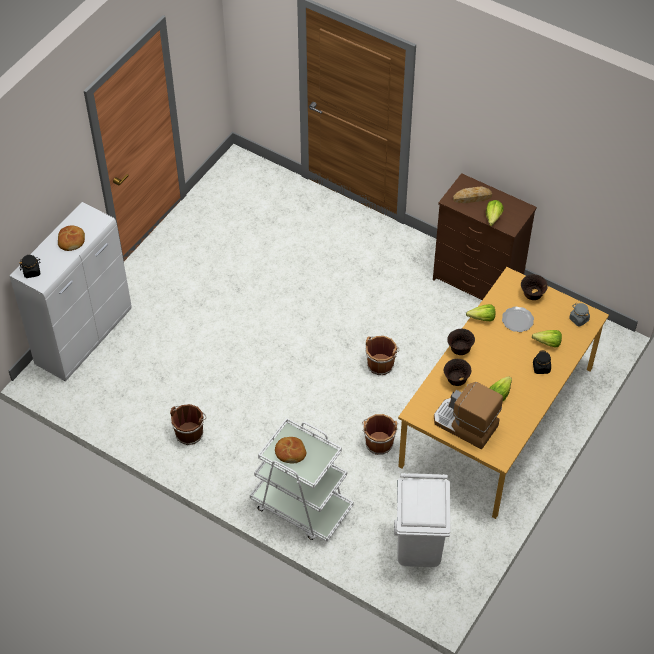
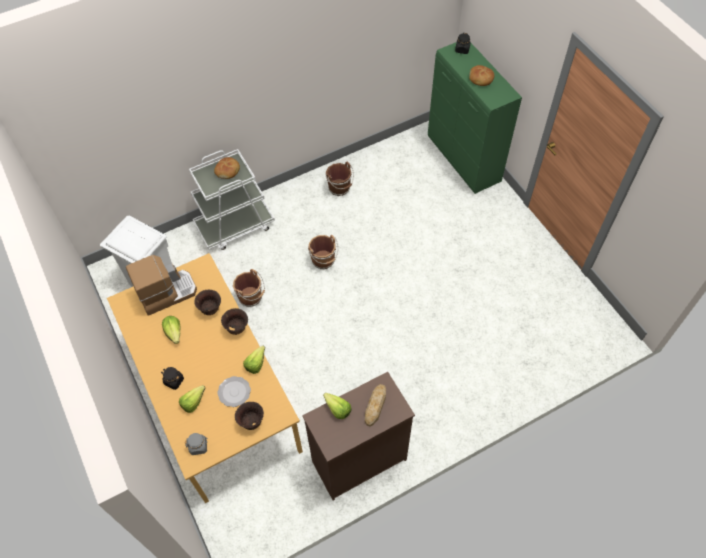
camera: 120 degrees right, 5 degrees up
(84, 337) = (464, 160): white cabinet -> green cabinet
(380, 363) = (321, 335): brown bucket -> brown bucket (324, 260)

